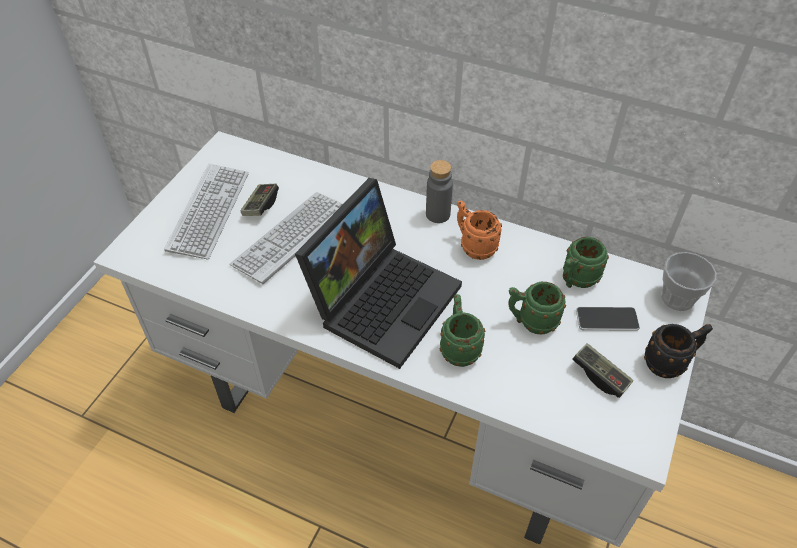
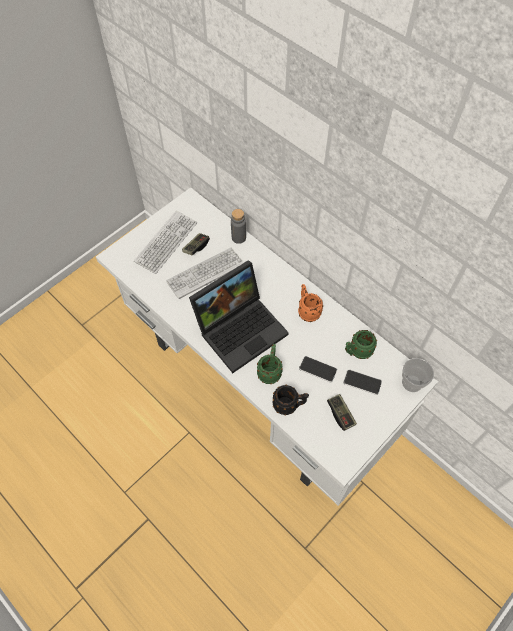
camera: 20 degrees right, 10 degrees up
(438, 214) = (295, 283): grey bottle -> grey bottle (238, 237)
(531, 322) = (317, 369): green mug -> phone
(670, 363) = (385, 420): black mug -> black mug (289, 405)

